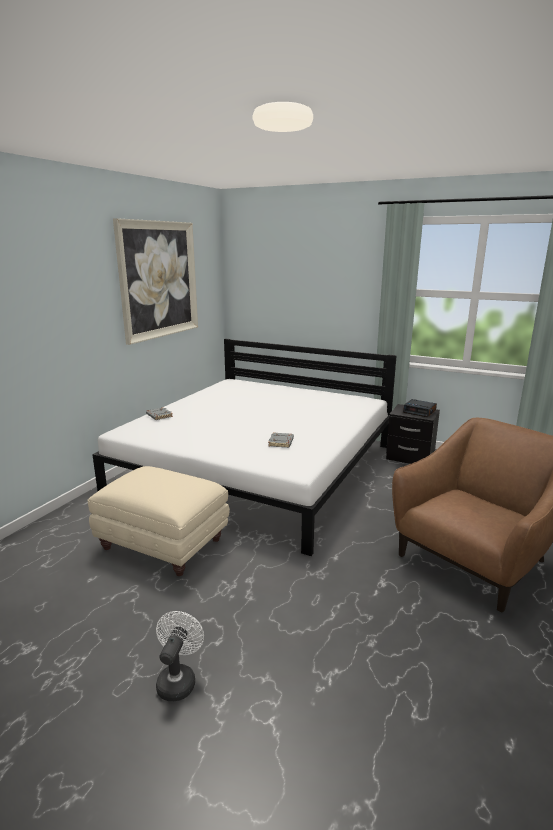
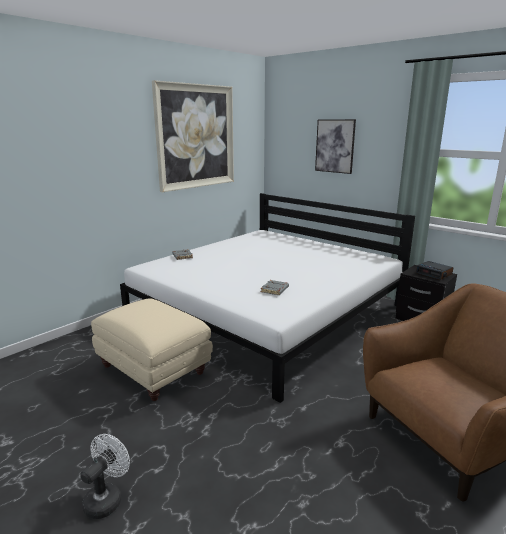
camera: 15 degrees right, 0 degrees up
(306, 286) = (335, 146): none -> picture

